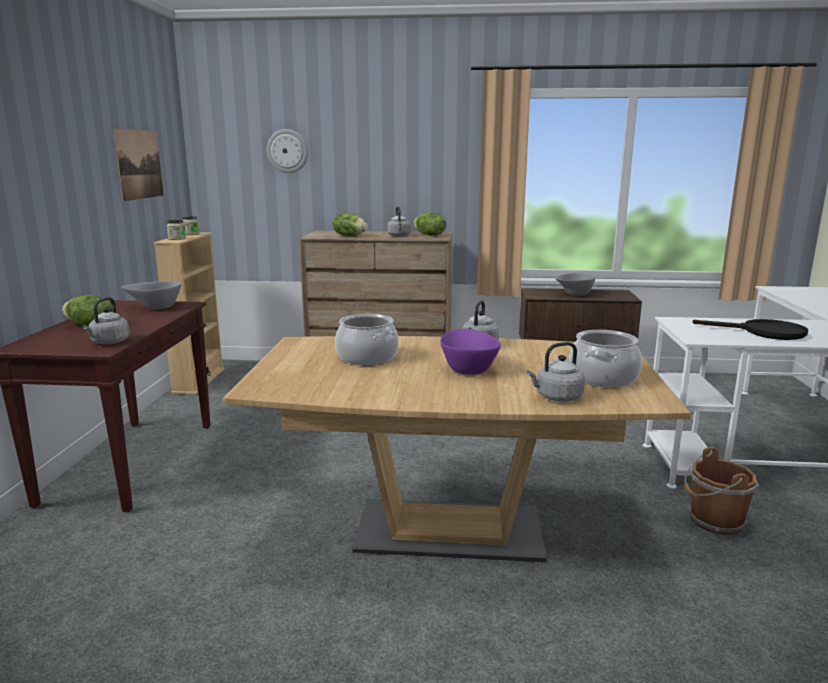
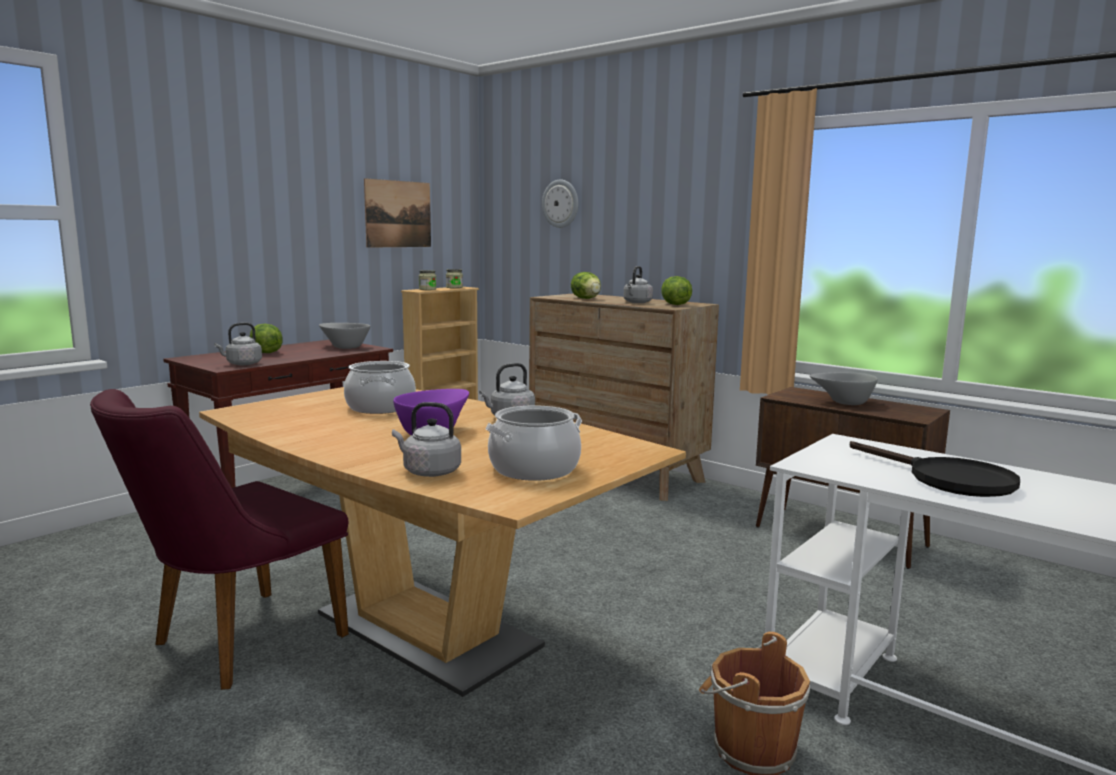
camera: 35 degrees right, 5 degrees down
(327, 604) = (234, 644): none -> purple chair

